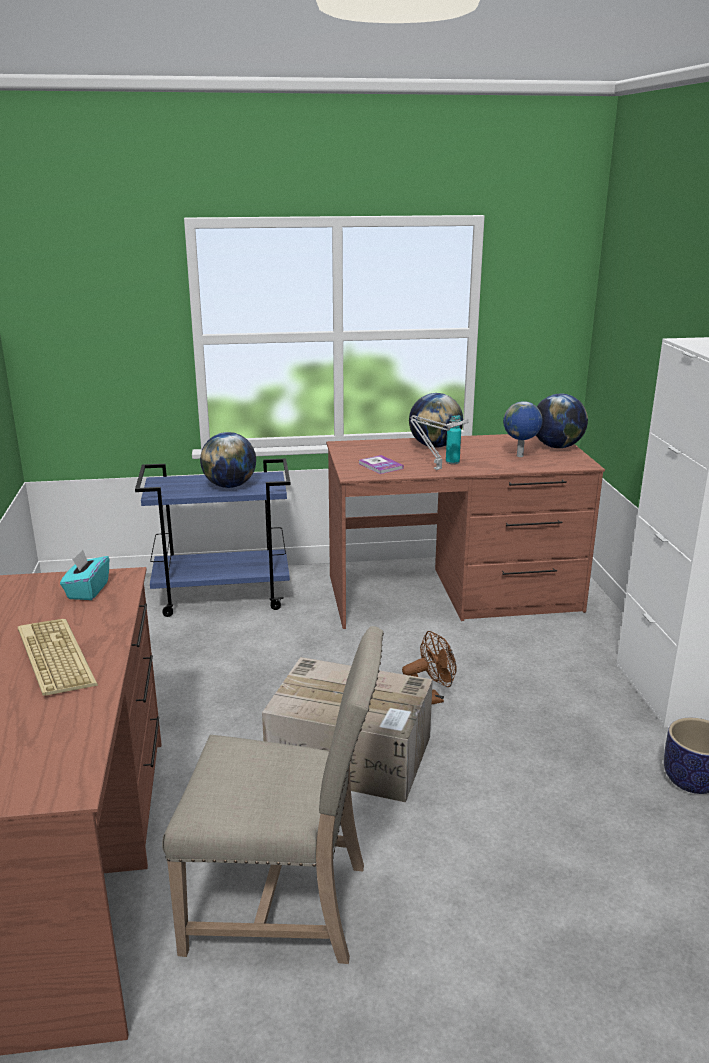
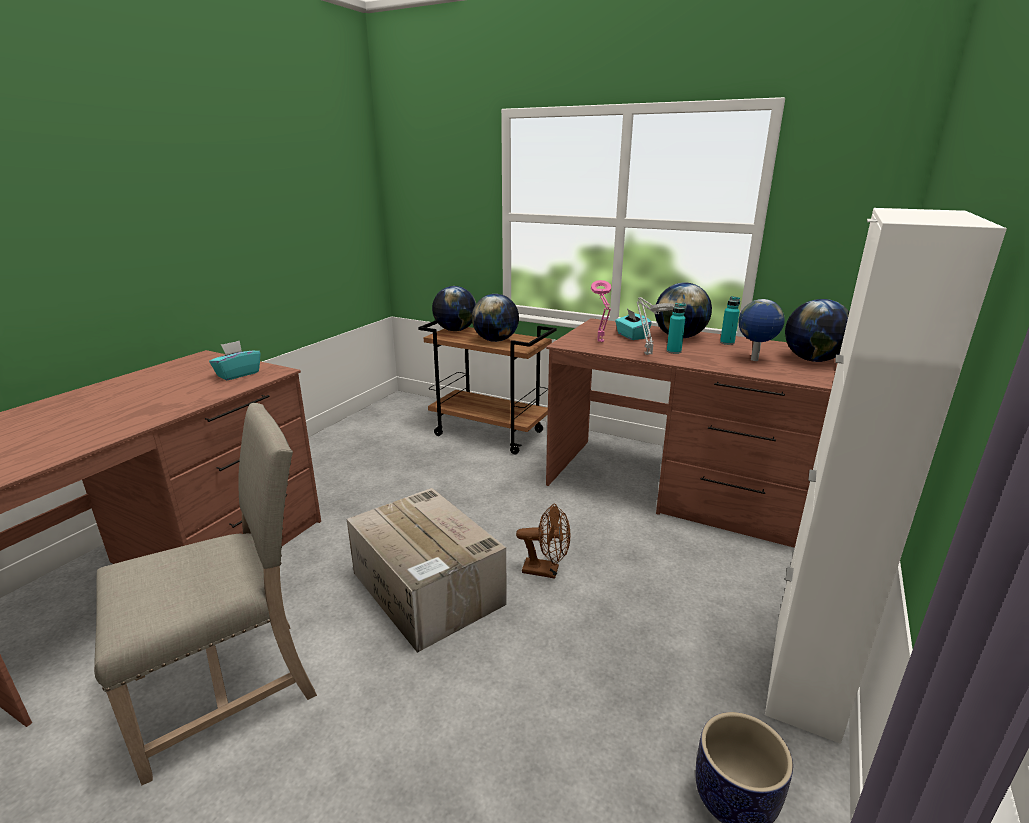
camera: 35 degrees right, 0 degrees up
(53, 657) = (132, 408): keyboard -> none
(163, 483) = (455, 330): none -> globe
(223, 596) = (490, 433): blue cart -> brown cart
(283, 904) = (231, 686): beige chair -> beige chair turned 75 degrees counterclockwise
(380, 466) = (600, 342): book -> pink table lamp
(395, 454) = (631, 336): none -> turquoise tissue box
(478, 444) = (727, 342): none -> turquoise bottle

